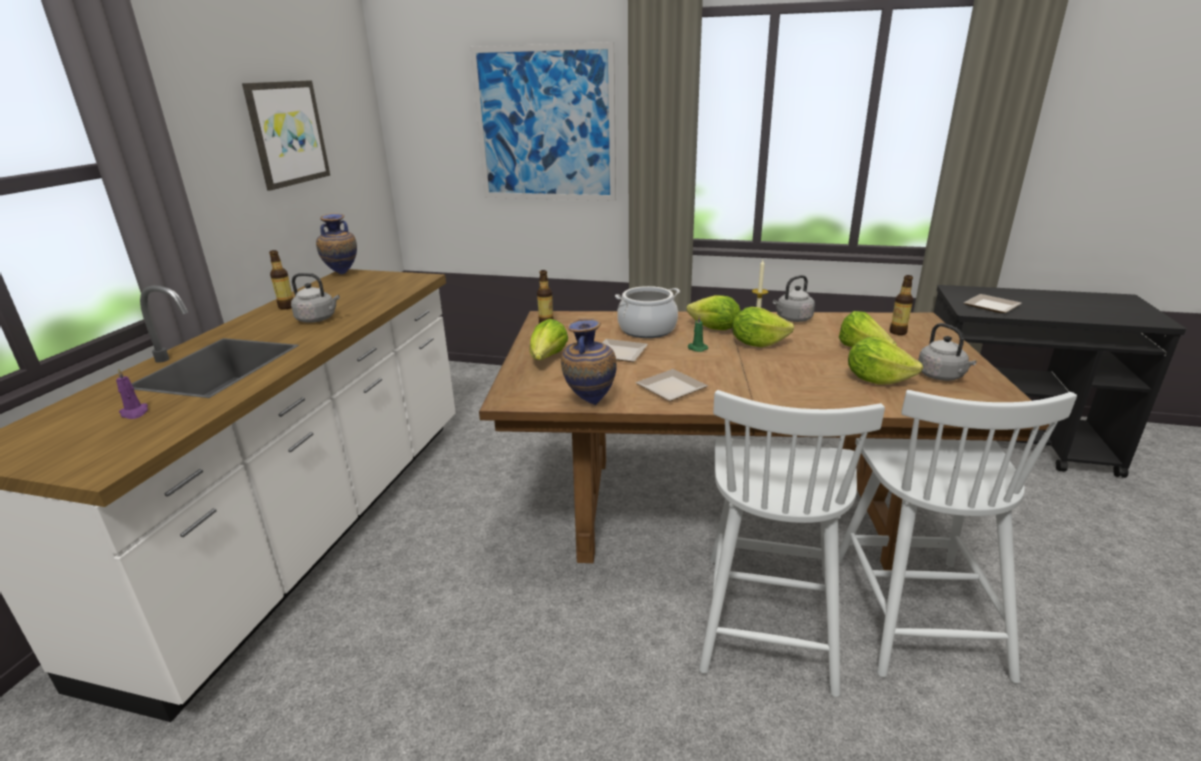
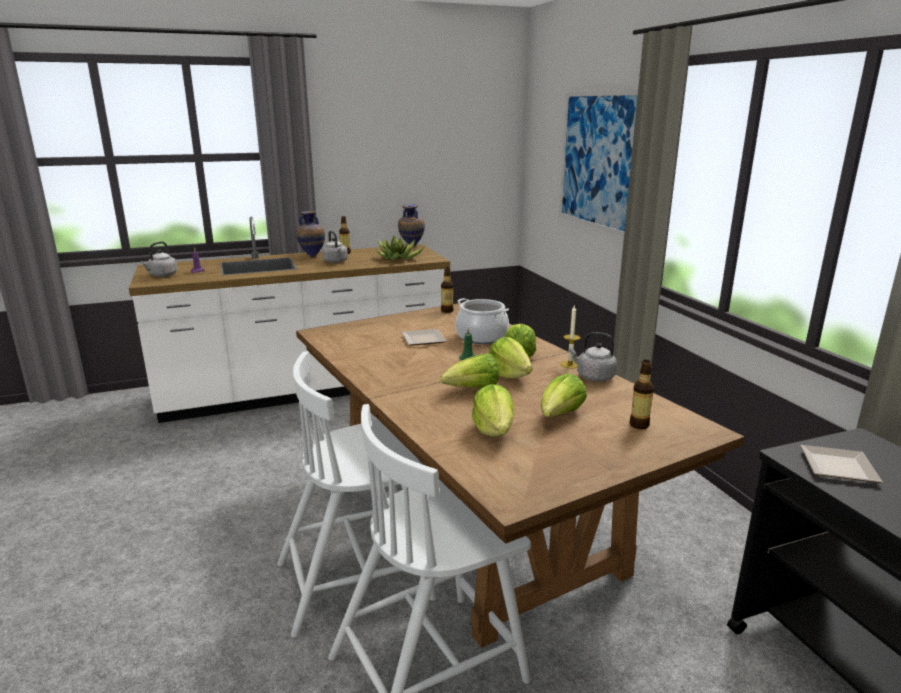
camera: 55 degrees right, 5 degrees down
(287, 133) = (416, 148): picture -> none
(381, 290) = (398, 258): none -> potted plant
(547, 359) = (388, 325): lettuce -> lettuce (473, 390)
(589, 402) = (334, 350): vase -> vase (312, 256)
(671, 387) = (385, 365): plate -> none
(942, 376) = (545, 458): grey kettle -> grey kettle (162, 275)

